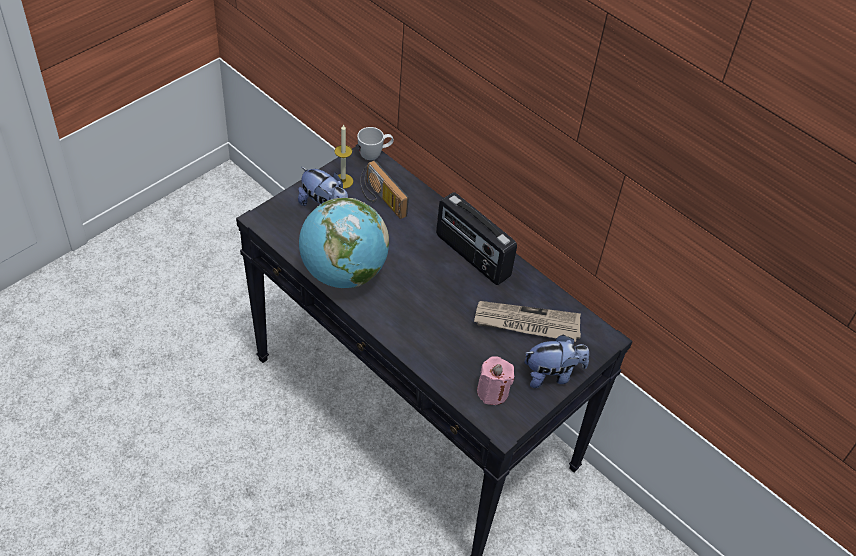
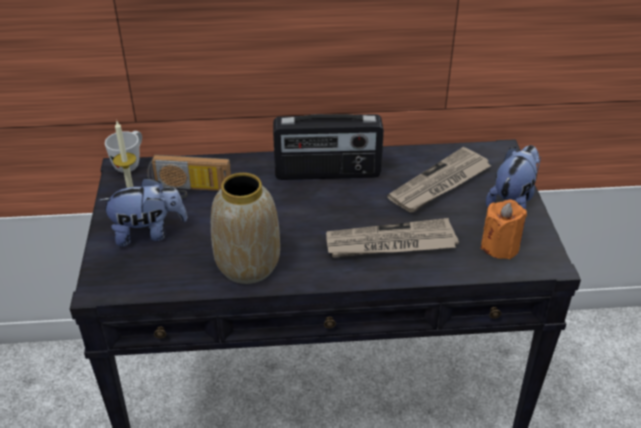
camera: 45 degrees left, 10 degrees down
(343, 273) = (248, 266): globe -> vase
(435, 330) = (390, 243): none -> newspaper
(492, 392) = (500, 246): pink candle -> orange candle

